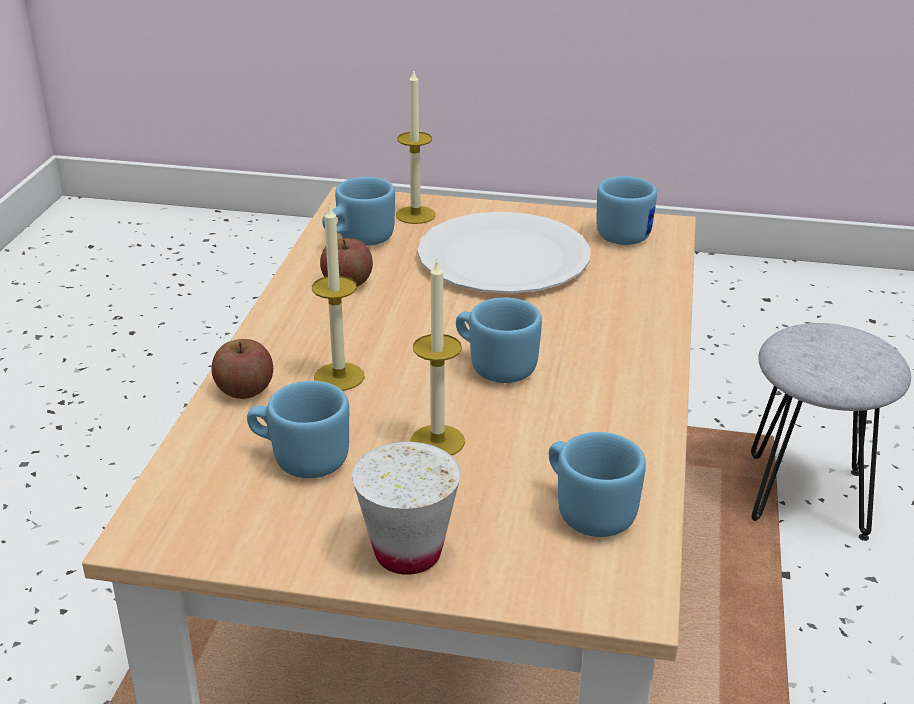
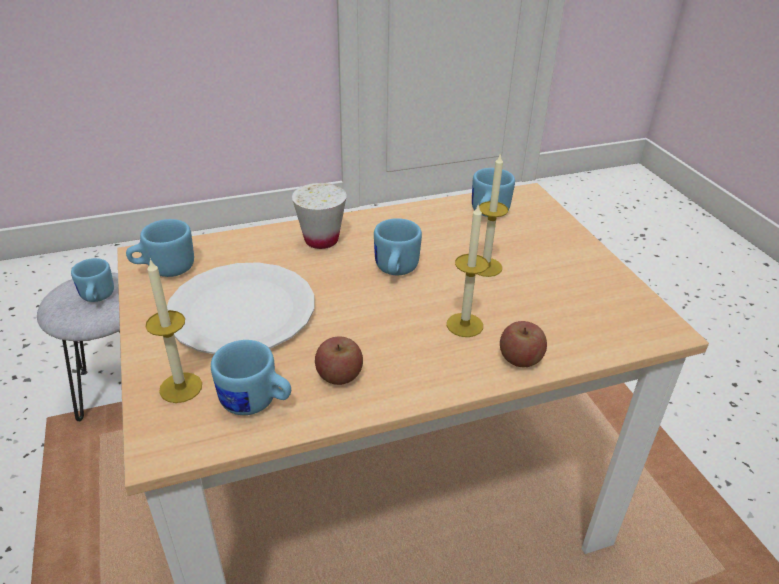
camera: 120 degrees left, 5 degrees up
(300, 459) = (552, 305): blue mug -> blue mug (96, 298)
(408, 553) = (571, 248): white cup -> white cup (321, 240)

